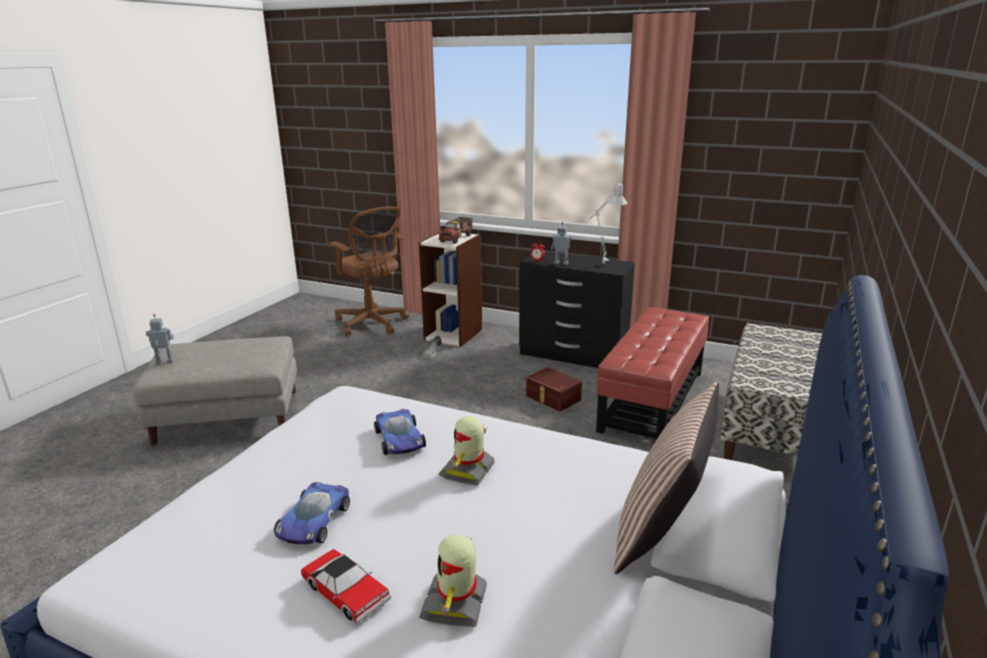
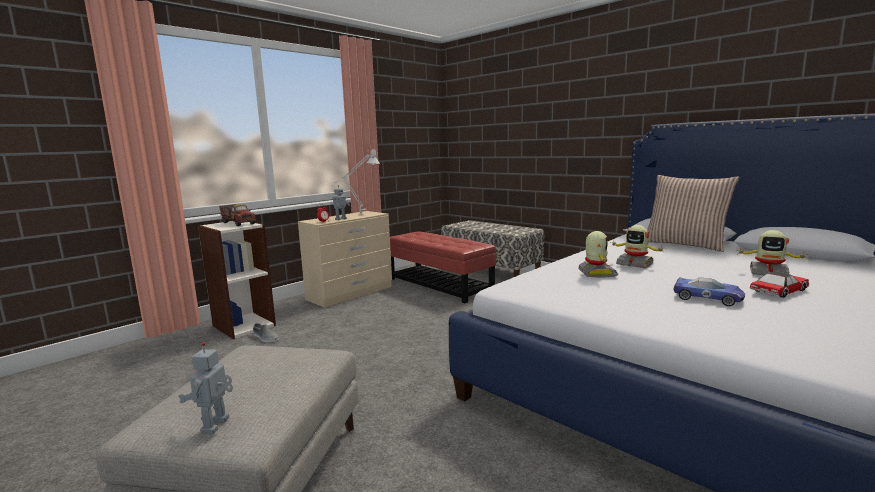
camera: 70 degrees left, 10 degrees down
(372, 324) = (137, 361): brown office chair -> none
(399, 439) = (596, 273): toy car -> toy robot
(552, 398) = (408, 307): brown storage box -> none
(573, 355) = (351, 293): black dresser -> beige dresser

